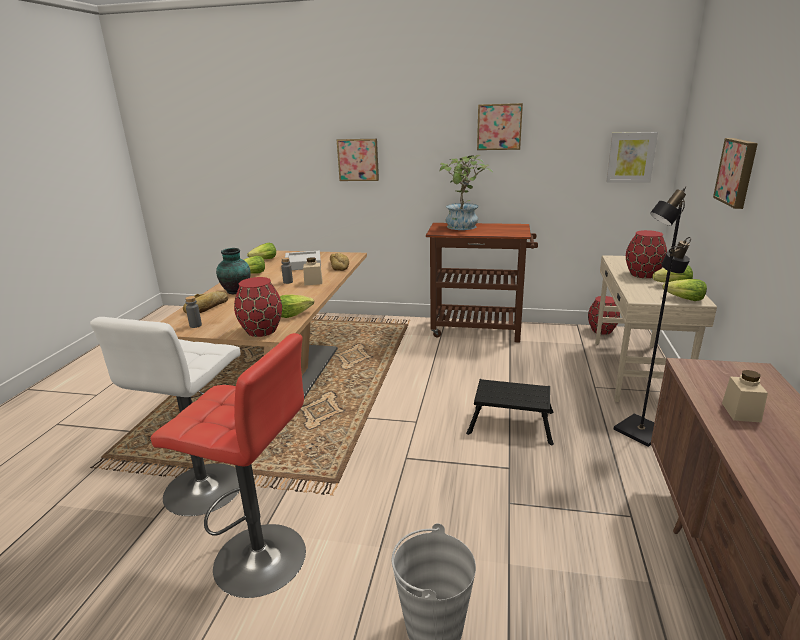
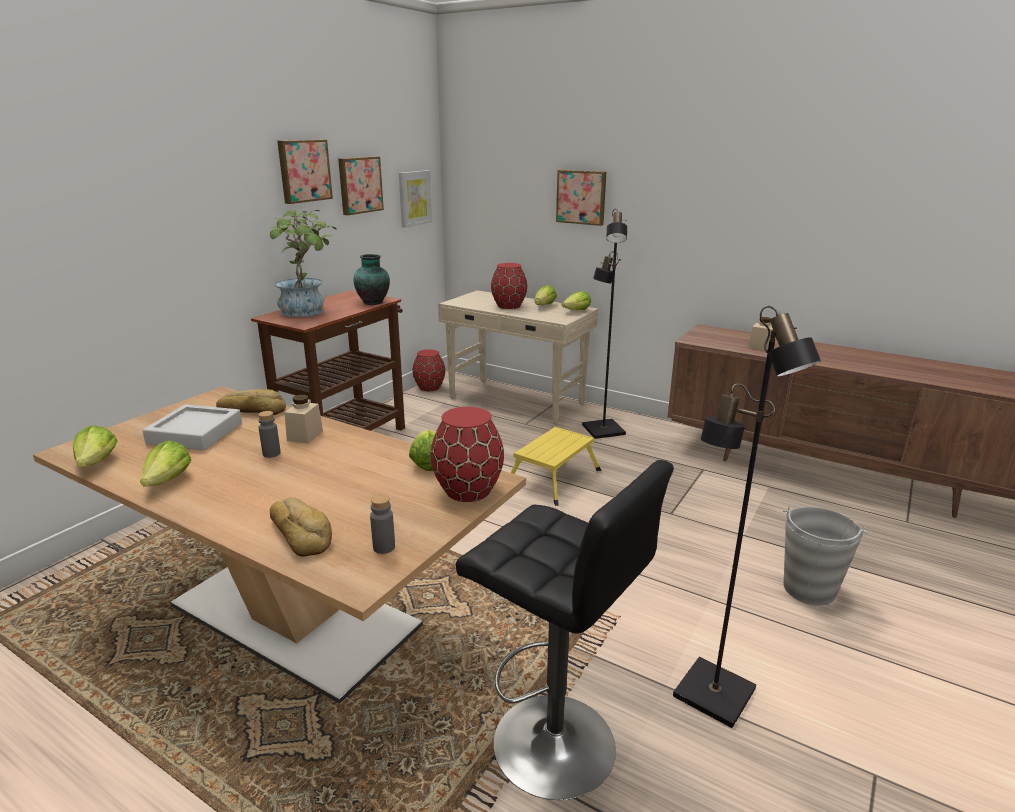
camera: 70 degrees left, 0 degrees up
(202, 489) = (554, 746): white stool -> black stool
(237, 291) = (251, 500): vase -> vase (374, 302)
(260, 560) = (714, 692): red stool -> black floor lamp
(358, 159) = (119, 239): picture -> picture (359, 185)
(511, 423) = (553, 477): black step ladder -> yellow step ladder

